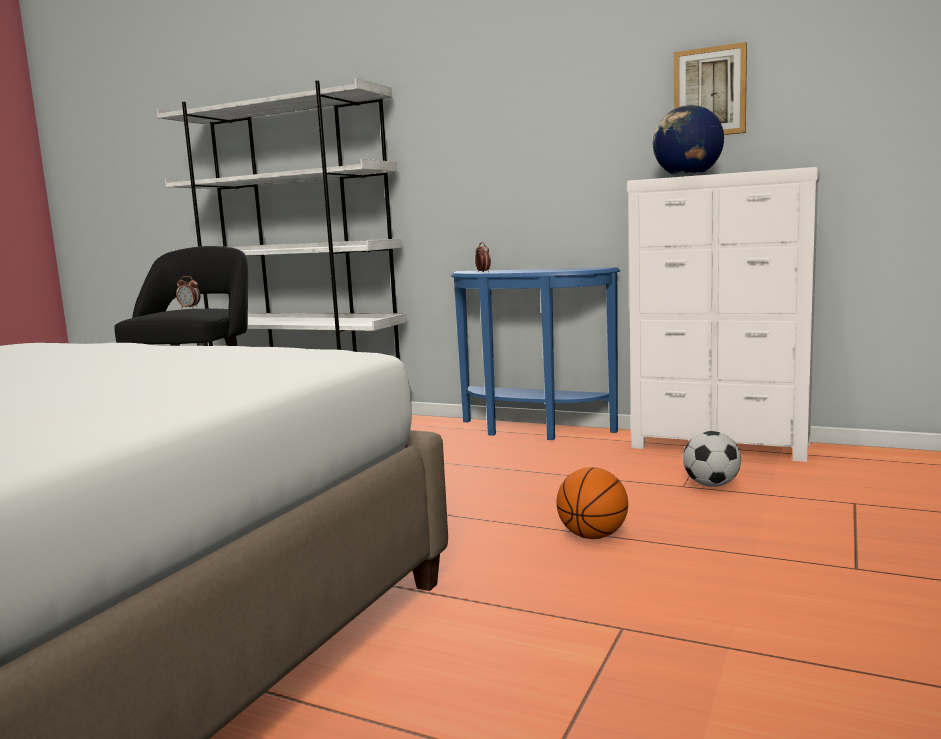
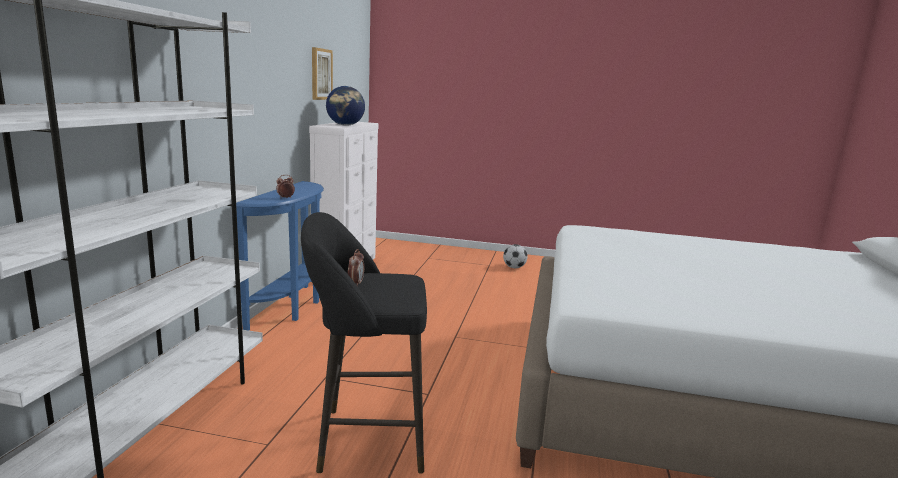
camera: 105 degrees left, 5 degrees up
(592, 536) = (477, 295): basketball -> none
(711, 485) = (409, 274): football -> football (514, 267)

